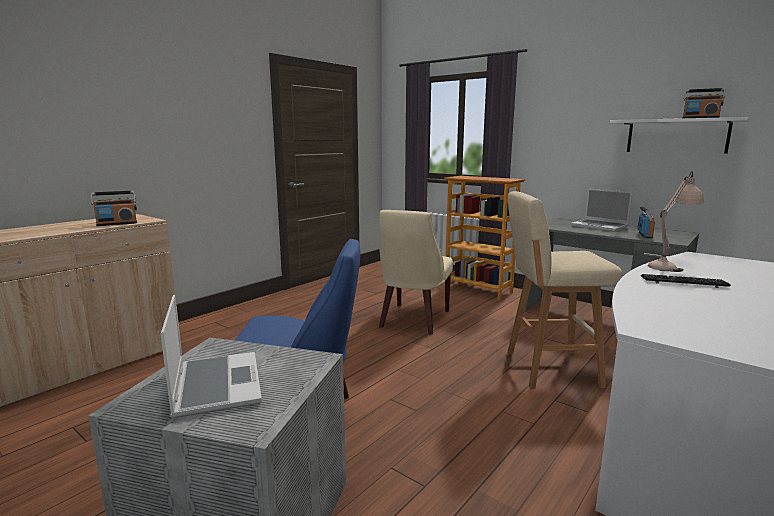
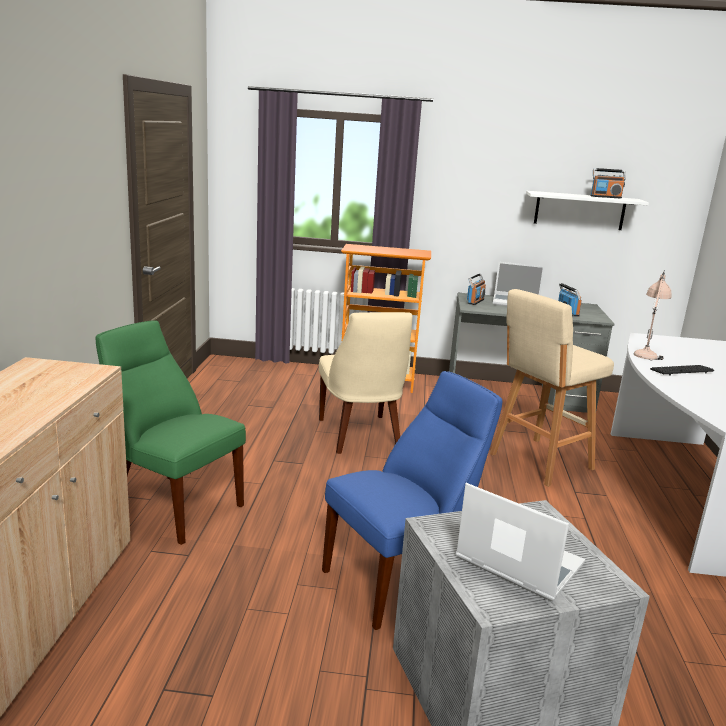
camera: 35 degrees left, 5 degrees up
(117, 224) = (70, 385): radio -> radio (475, 301)
(233, 333) = (172, 505): none -> green chair

